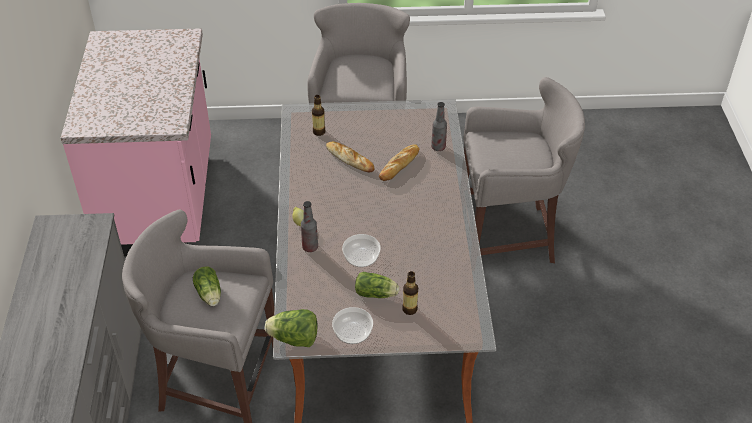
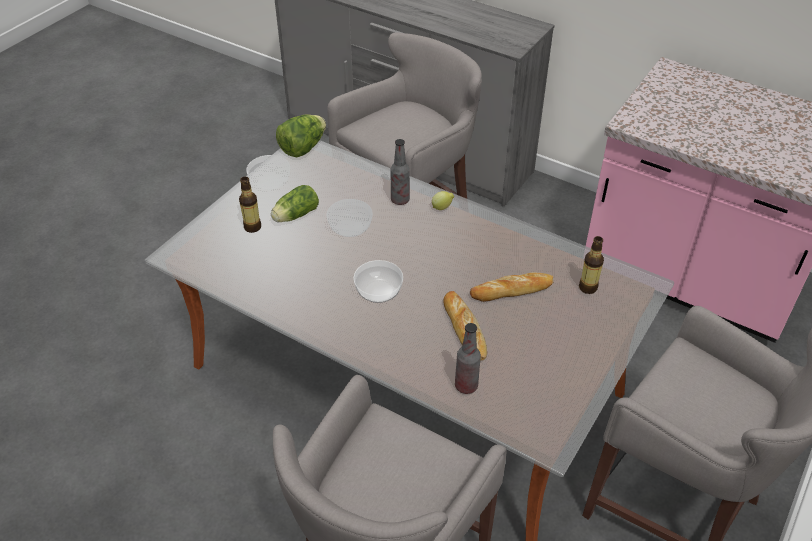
camera: 125 degrees right, 0 degrees up
(209, 295) = (407, 128): lettuce -> none
(406, 213) = (378, 291): none -> bowl

